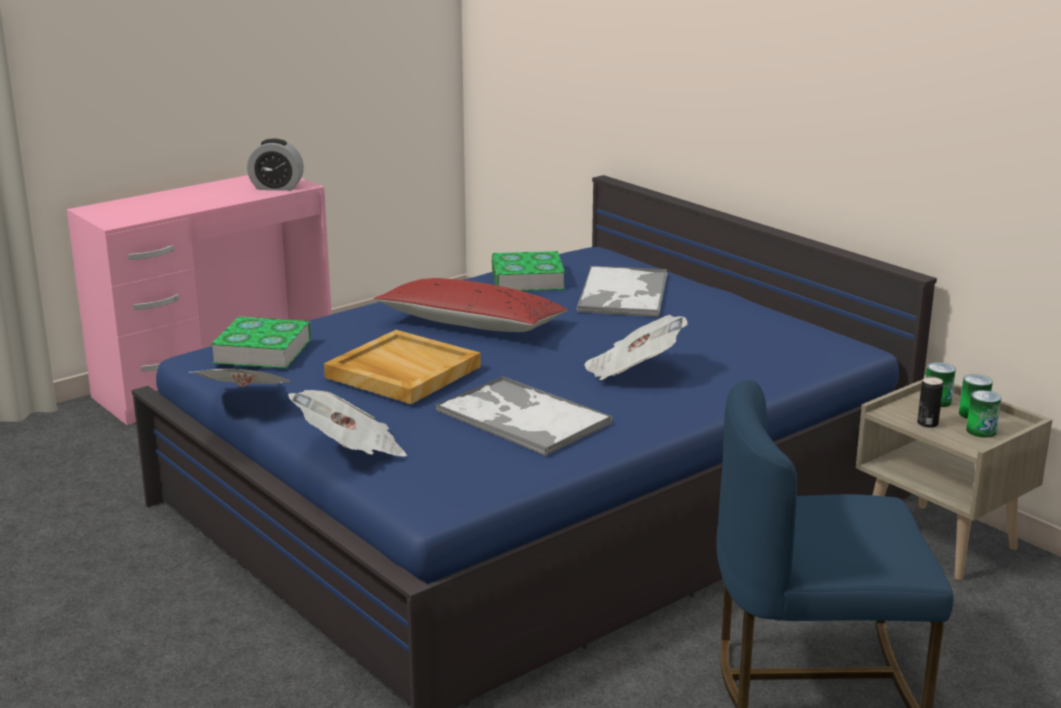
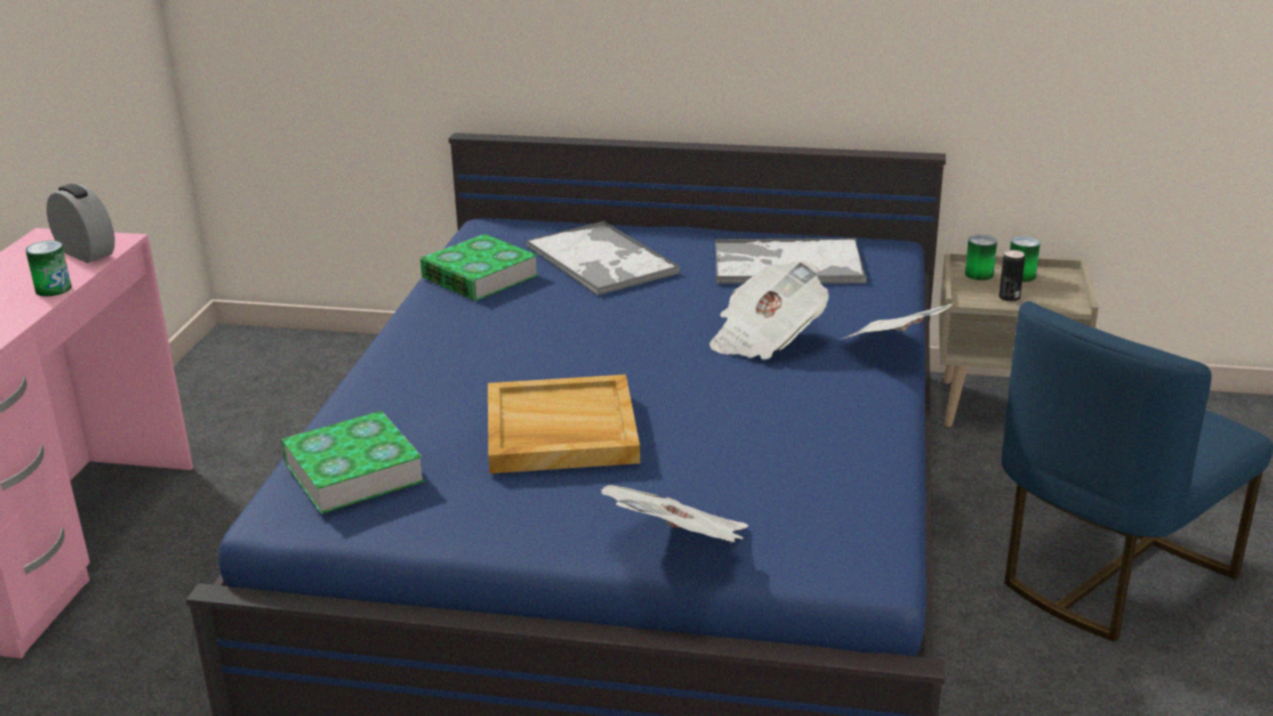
camera: 40 degrees left, 5 degrees up
(246, 402) = (454, 544): newspaper -> newspaper (896, 348)
(276, 187) = (86, 253): alarm clock -> alarm clock turned 105 degrees counterclockwise
(471, 324) = (521, 347): red pillow -> none
(521, 417) = (762, 429): tray -> tray (786, 264)
(981, 431) = (1052, 289): can -> can (53, 289)

